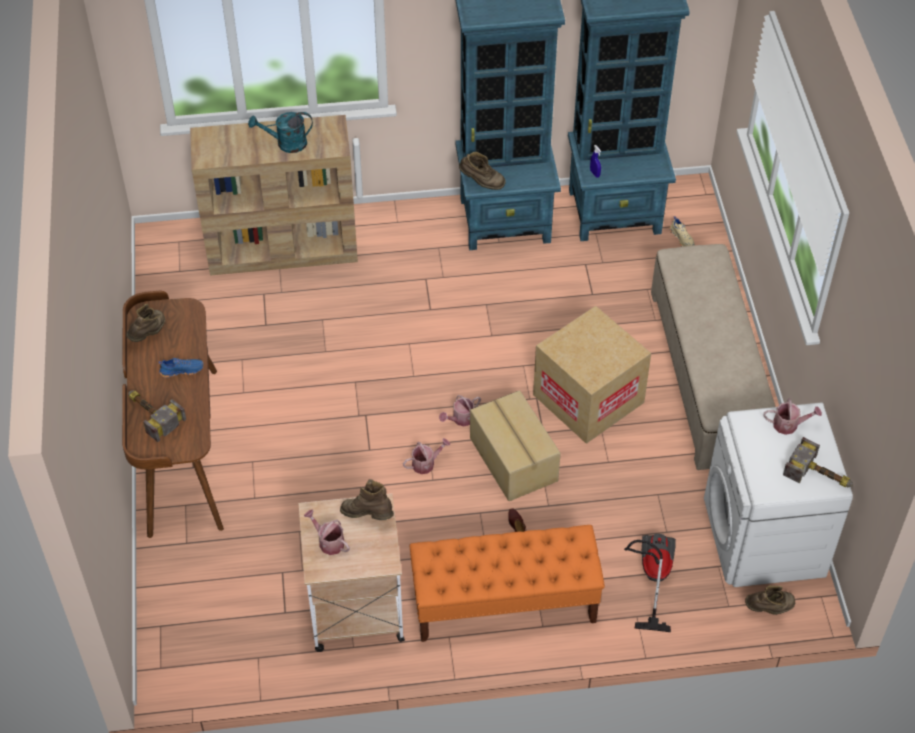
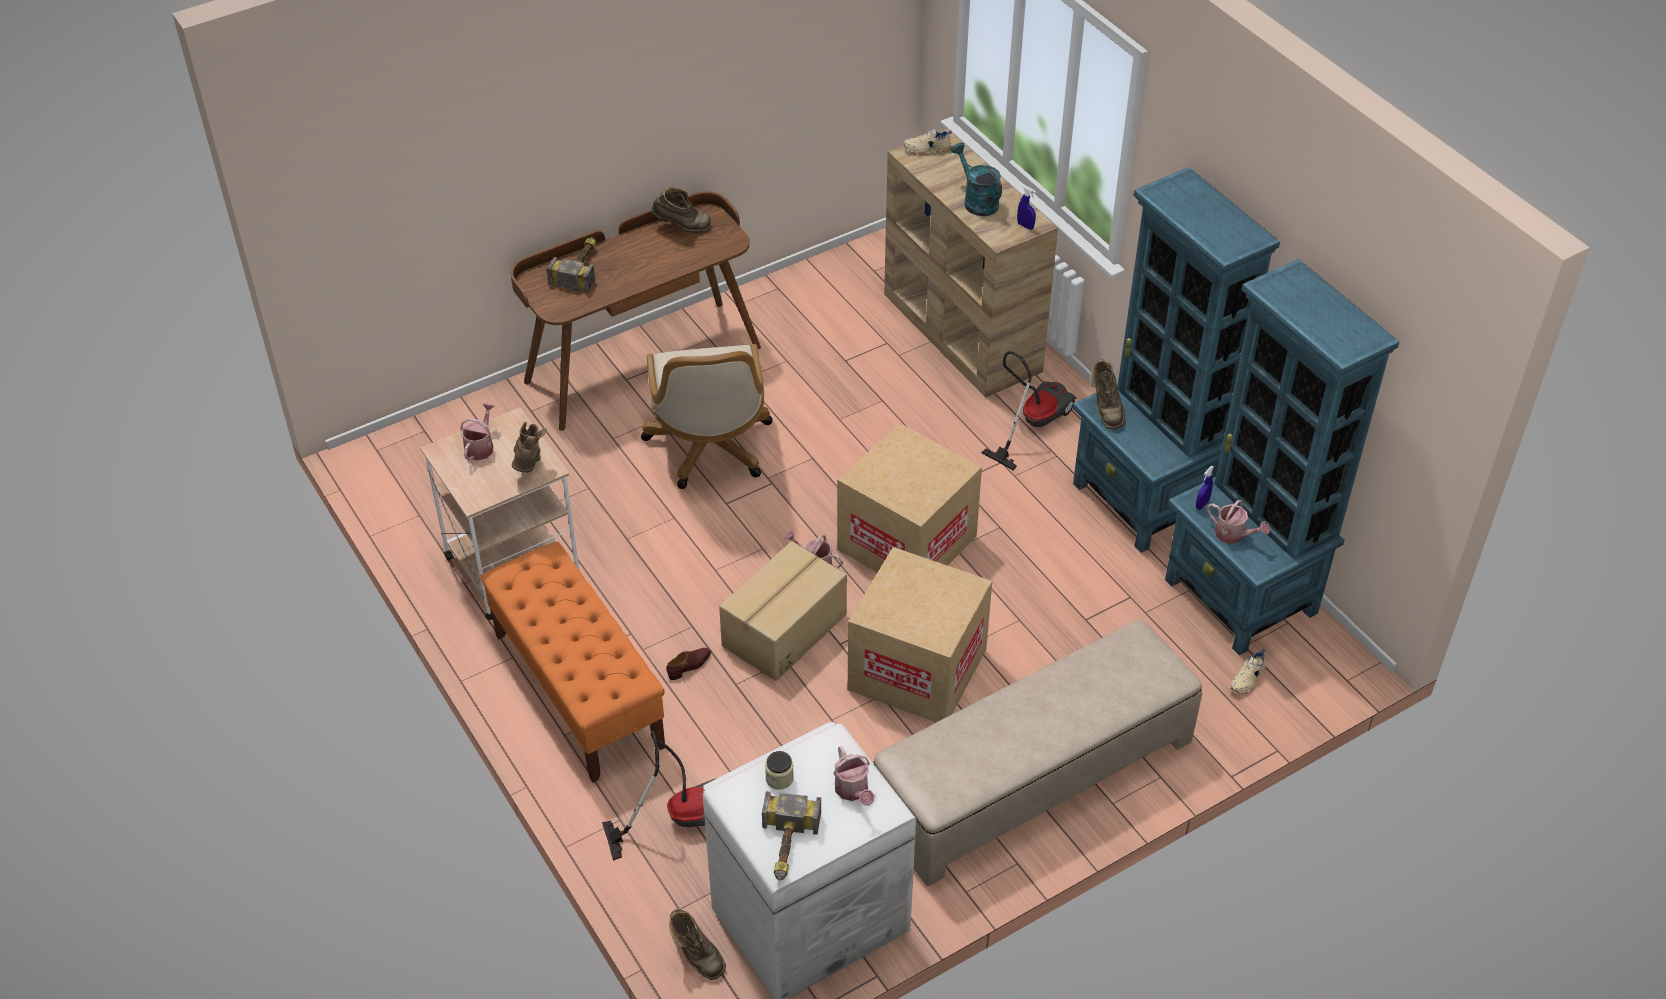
camera: 65 degrees right, 5 degrees down
(182, 370) = (649, 266): blue shoe -> none
(207, 147) = (927, 149): none -> beige shoe
(309, 440) = (711, 451): none -> office chair
(332, 130) = (1025, 226): none -> blue spray bottle
(398, 247) = (1032, 423): none -> vacuum cleaner
(426, 463) = (734, 556): watering can -> watering can (1233, 535)
(470, 360) = (907, 542): none -> cardboard box
(762, 460) = (779, 778): none -> jar

